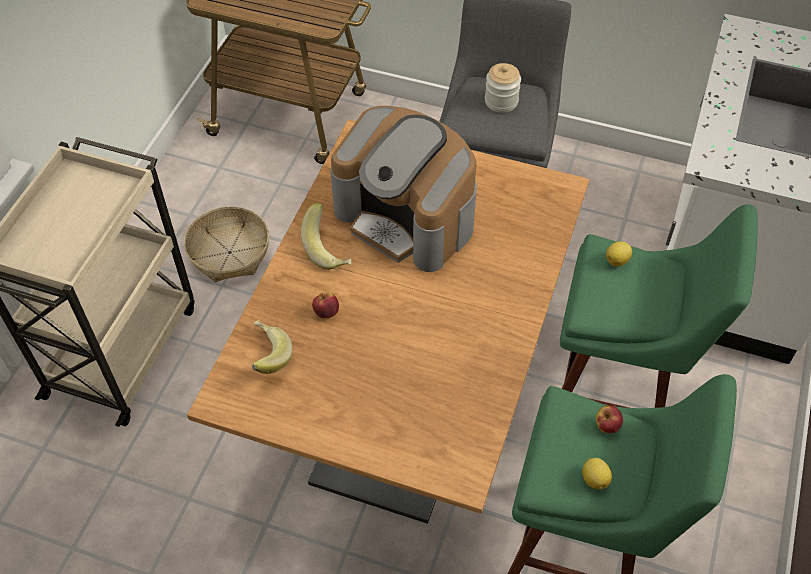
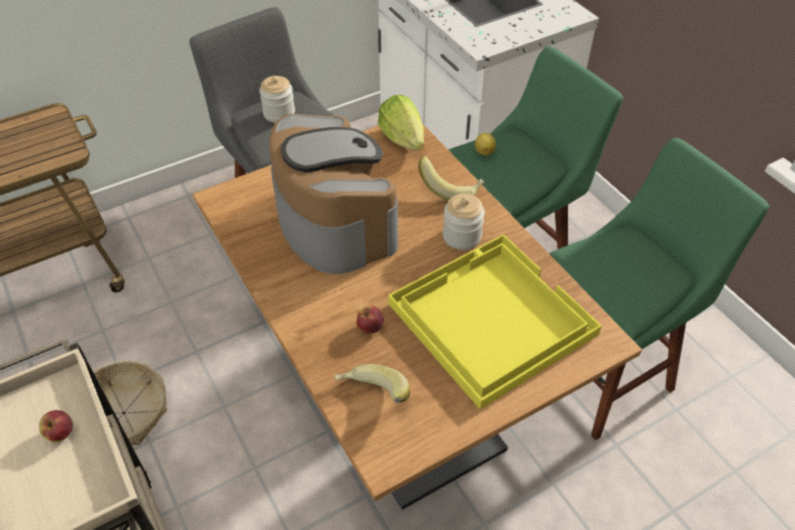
camera: 50 degrees left, 5 degrees down
(329, 249) = (309, 286): banana -> banana (450, 189)
(407, 217) = (333, 221): coffee machine -> coffee machine turned 105 degrees counterclockwise
(409, 382) = (489, 318): none -> yellow tray
(478, 307) = (462, 236): none -> jar
(549, 194) = (403, 138): none -> lettuce
(594, 478) = (651, 278): lemon -> none
(607, 426) = (613, 244): apple -> apple (61, 433)

